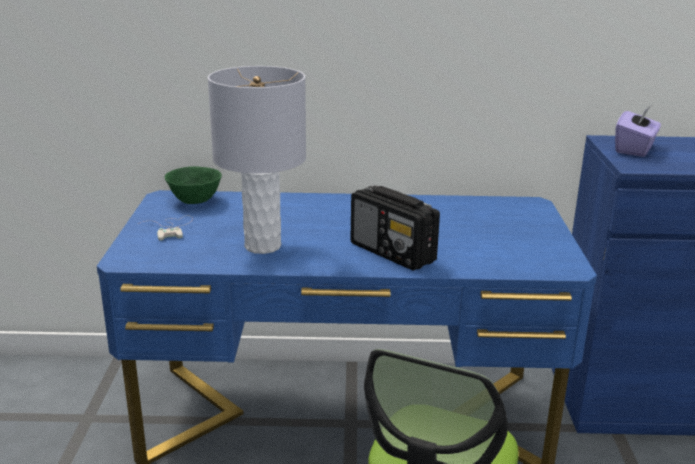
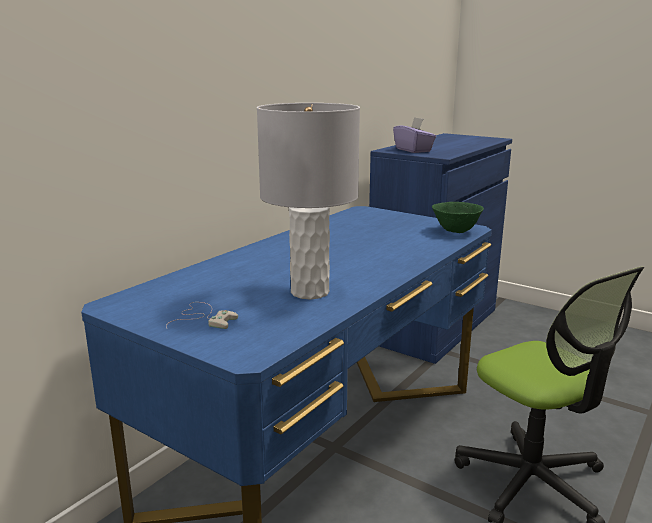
camera: 55 degrees left, 5 degrees down
(195, 201) = (153, 294): green bowl -> green bowl (455, 231)
(393, 253) = (388, 258): radio -> none

